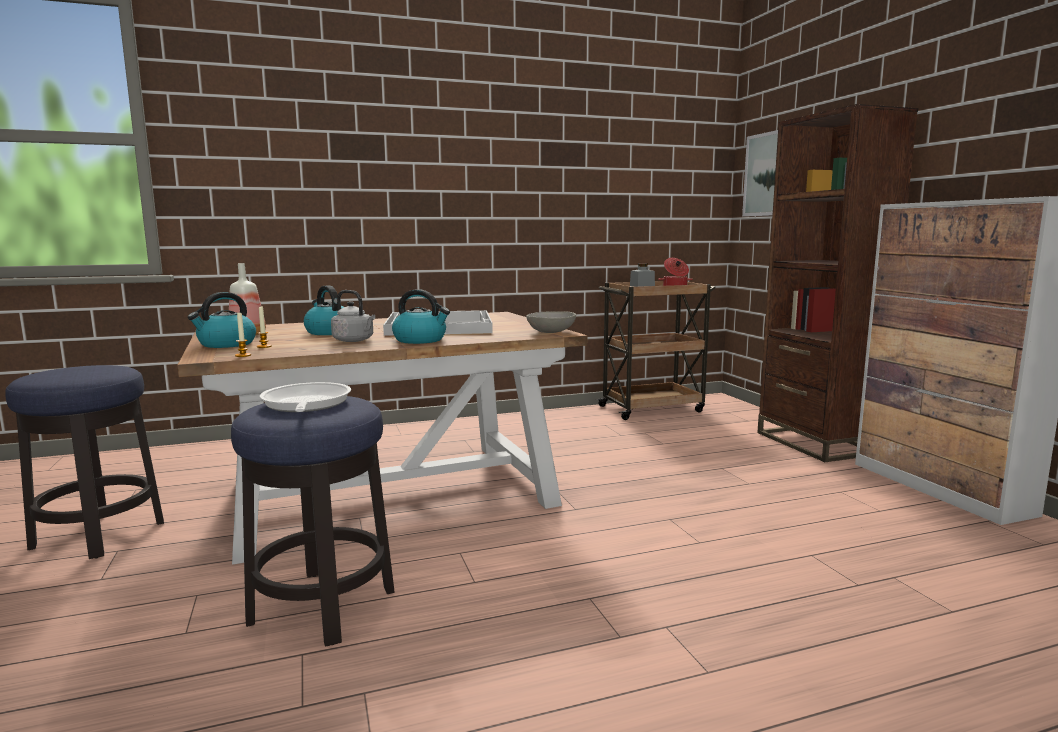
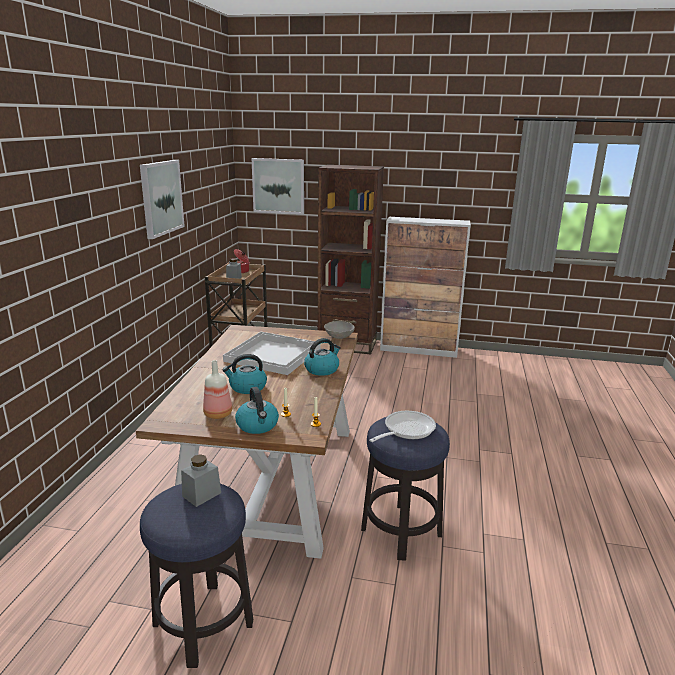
camera: 60 degrees left, 10 degrees up
(98, 371) = (201, 494): none -> grey jar
(305, 405) = (406, 430): frying pan -> frying pan turned 120 degrees clockwise
(355, 340) = (298, 386): grey kettle -> none
(524, 163) = (161, 198): none -> picture

